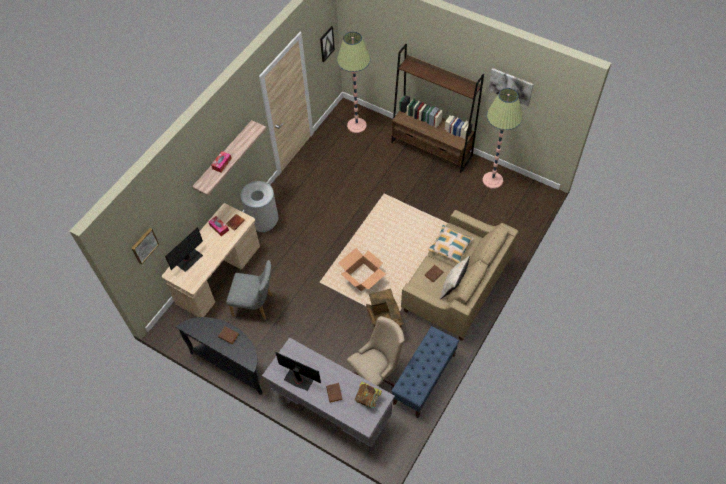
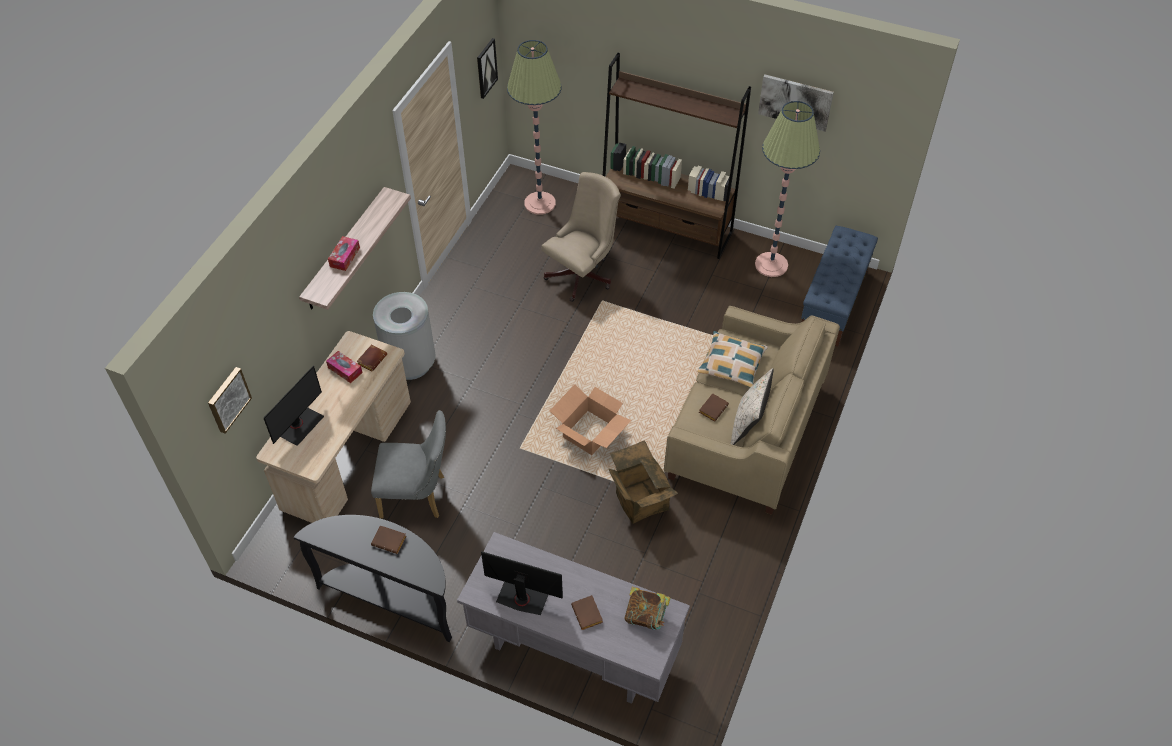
camera: 10 degrees left, 5 degrees down
(377, 373) = (641, 583): beige office chair -> beige office chair (583, 274)
(424, 379) = (721, 583): blue bench -> blue bench (833, 302)

